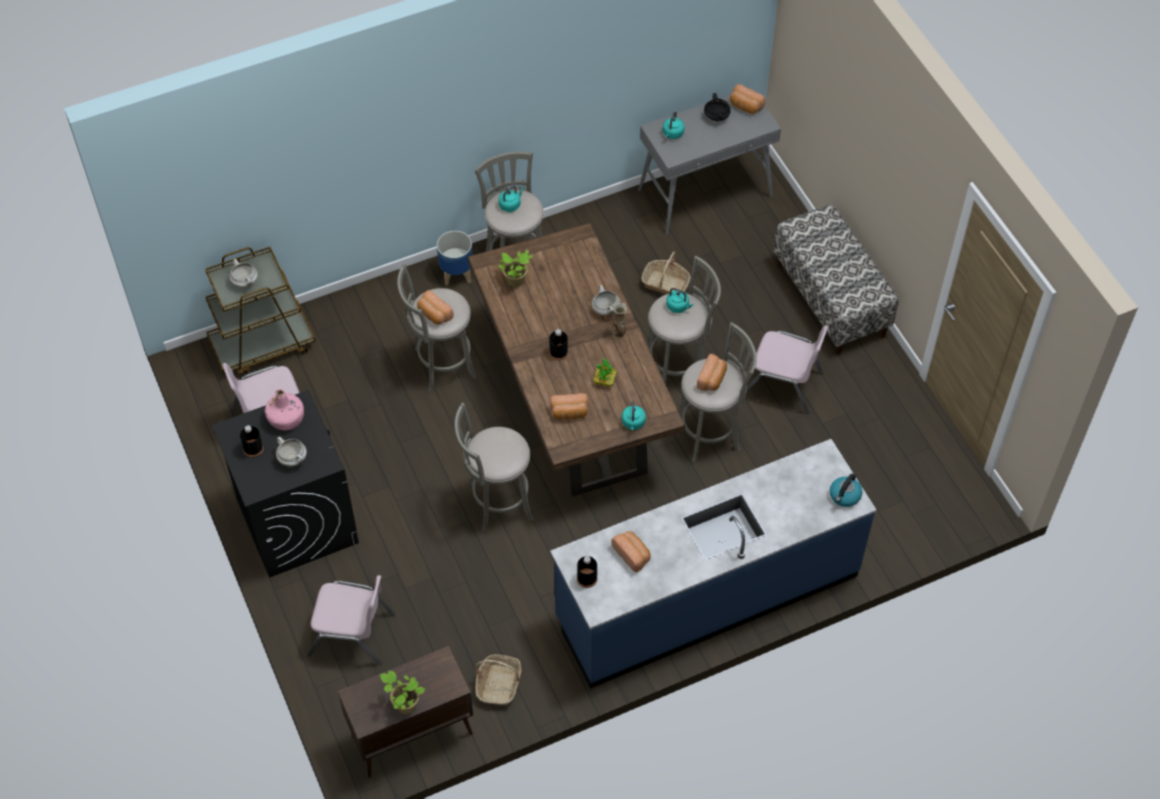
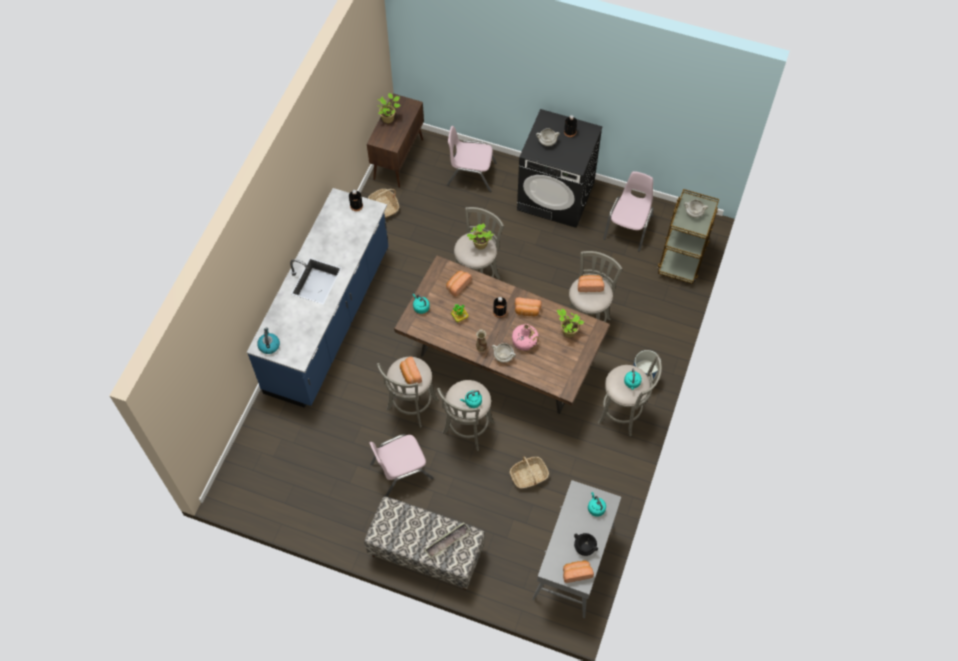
camera: 135 degrees right, 5 degrees up
(286, 418) = (574, 155): pink bottle -> pink bottle (524, 342)
(352, 634) = (471, 174): pink chair -> pink chair turned 45 degrees clockwise
(490, 448) = (480, 245): none -> potted plant
(632, 554) = (346, 232): bread -> bread (527, 311)
(821, 240) = (447, 541): none -> tray

